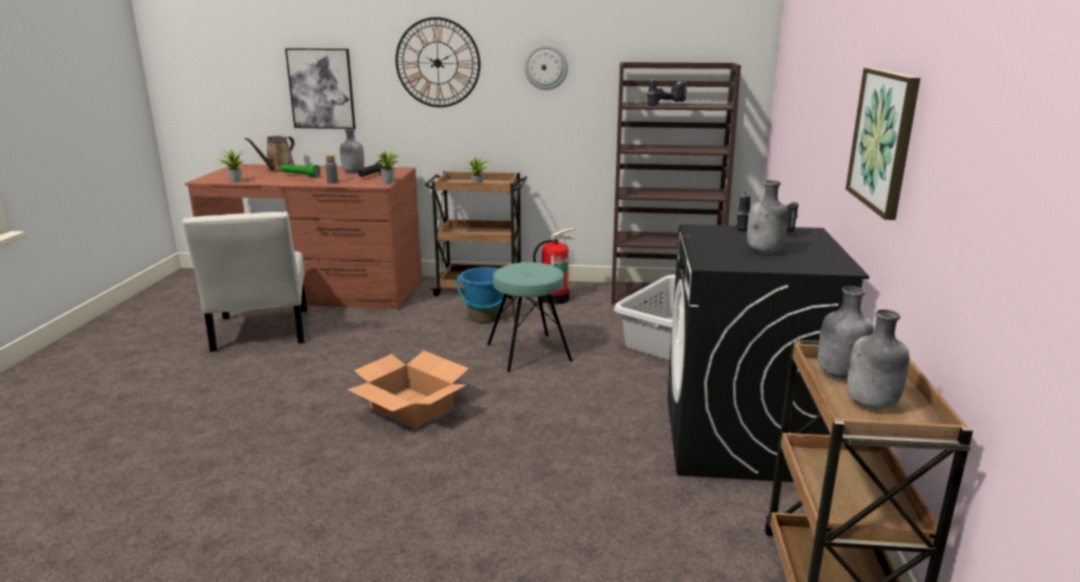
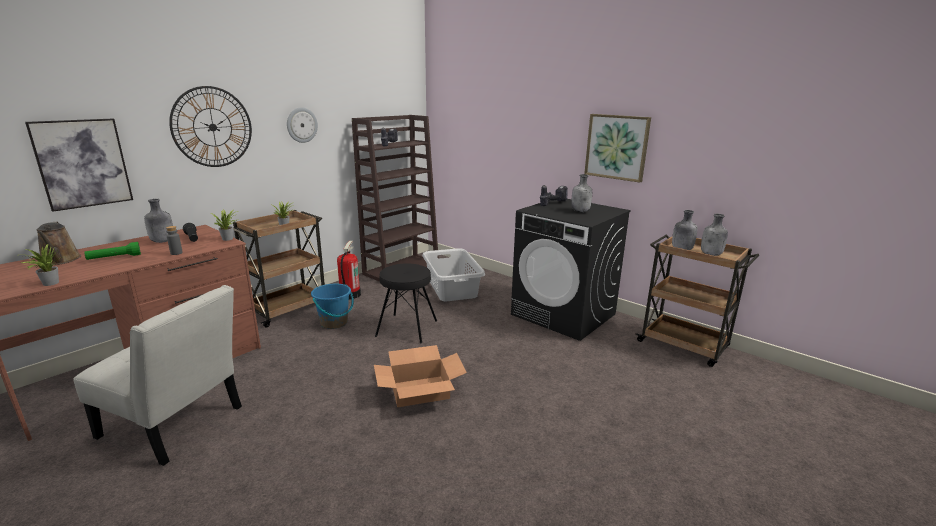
camera: 55 degrees left, 0 degrees up
(528, 353) = (407, 328): turquoise stool -> black stool

